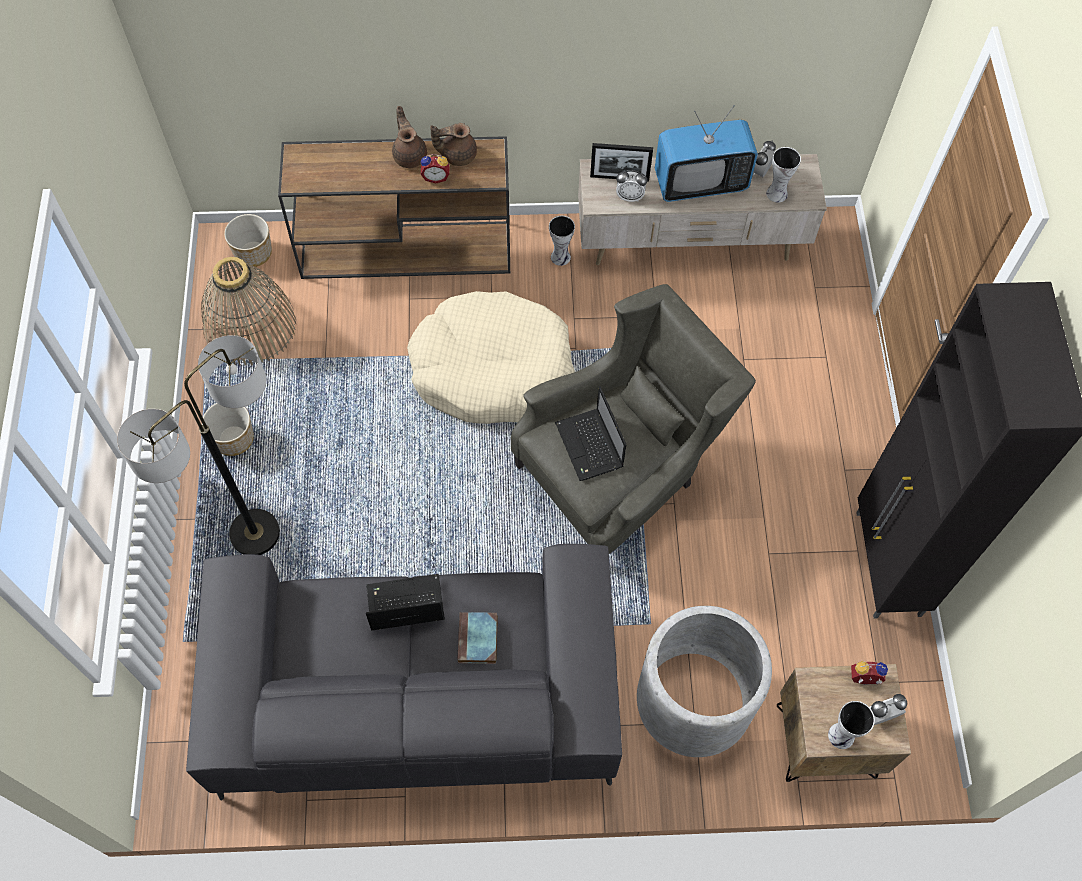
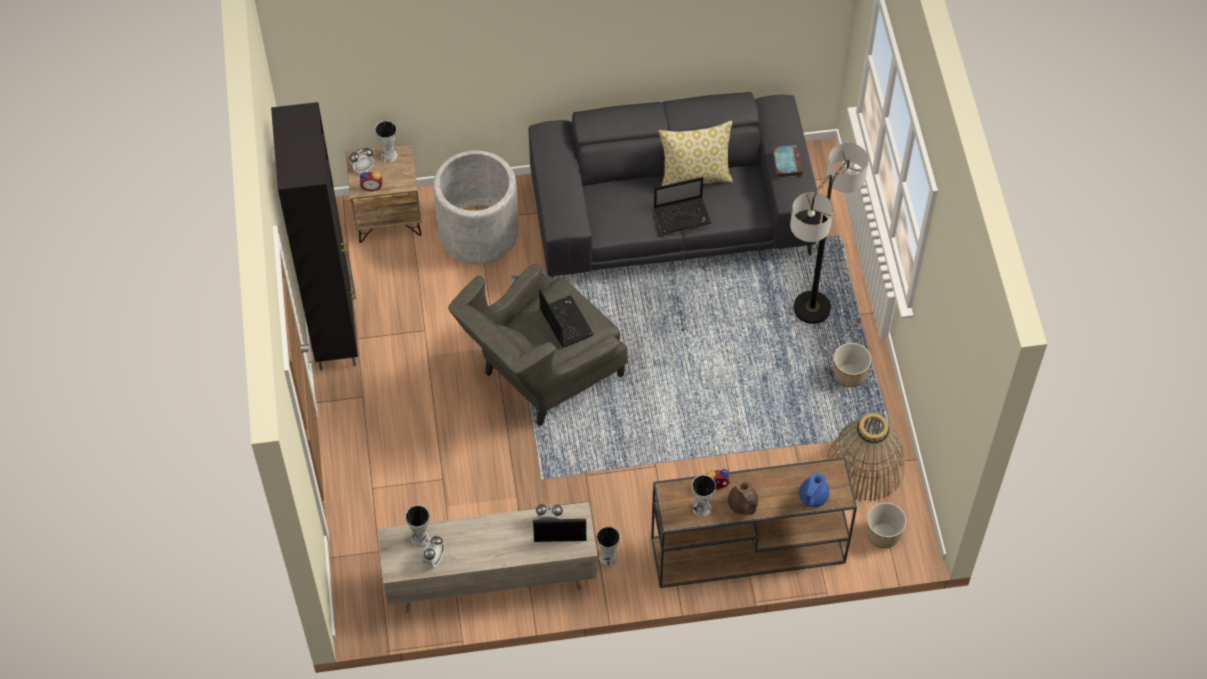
camera: 175 degrees right, 5 degrees down
(329, 155) = (812, 497): none -> blue teapot
(373, 671) = (695, 177): none -> pillow
(457, 155) = (702, 509): brown teapot -> vase
(478, 640) = (629, 198): book -> book (786, 162)
(492, 370) = (653, 449): beige dog bed -> none
(700, 183) = (488, 542): television -> none

